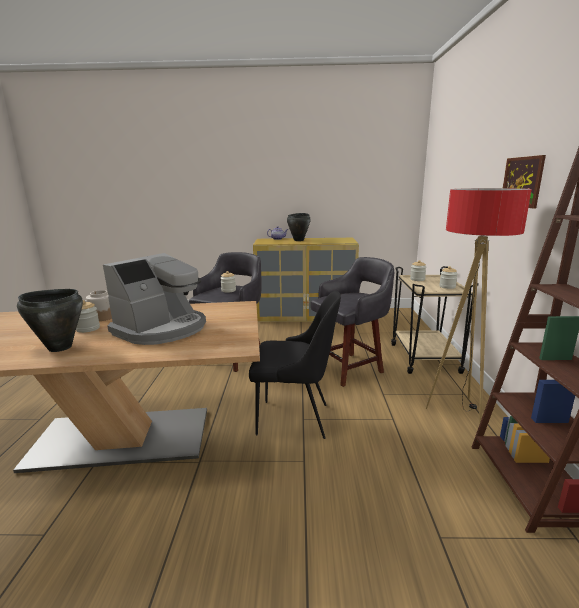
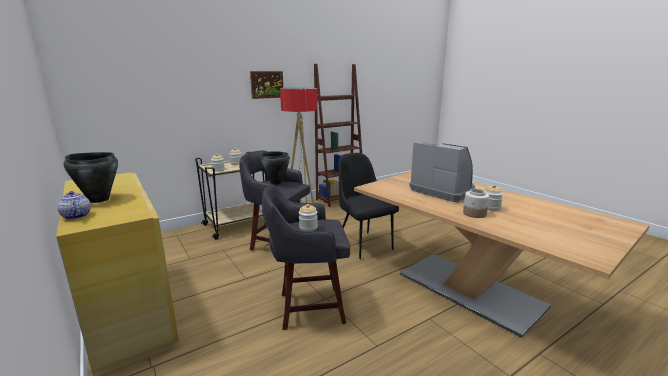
camera: 125 degrees left, 0 degrees up
(59, 347) = (513, 201): black cooking pot -> black cooking pot (276, 183)
(162, 329) = (443, 191): coffee machine -> coffee machine turned 45 degrees clockwise

